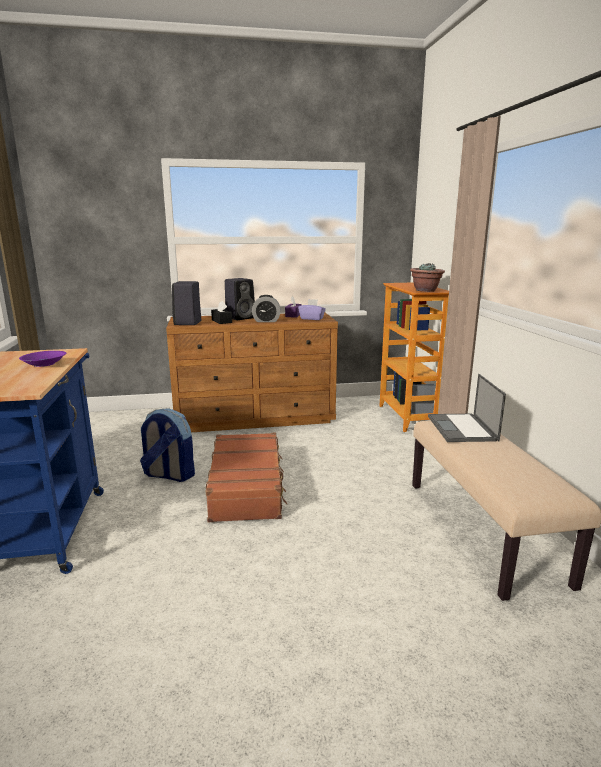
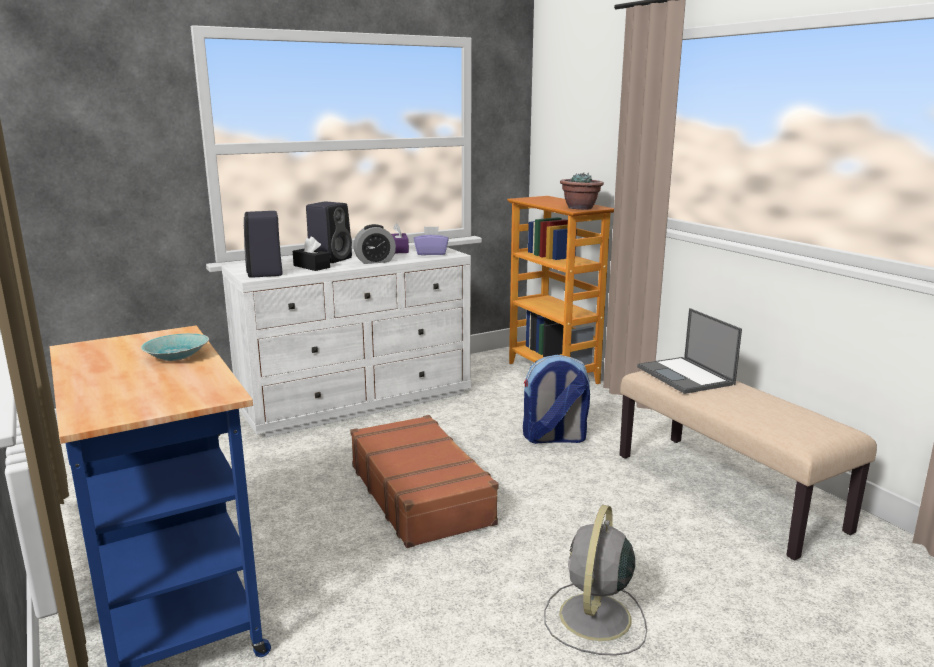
camera: 20 degrees left, 0 degrees up
(43, 365) = (175, 357): purple bowl -> turquoise bowl
(169, 475) = (297, 498): backpack -> backpack (554, 438)
(256, 418) = (358, 401): brown dresser -> white dresser
(297, 606) = (594, 619): none -> grey fan

